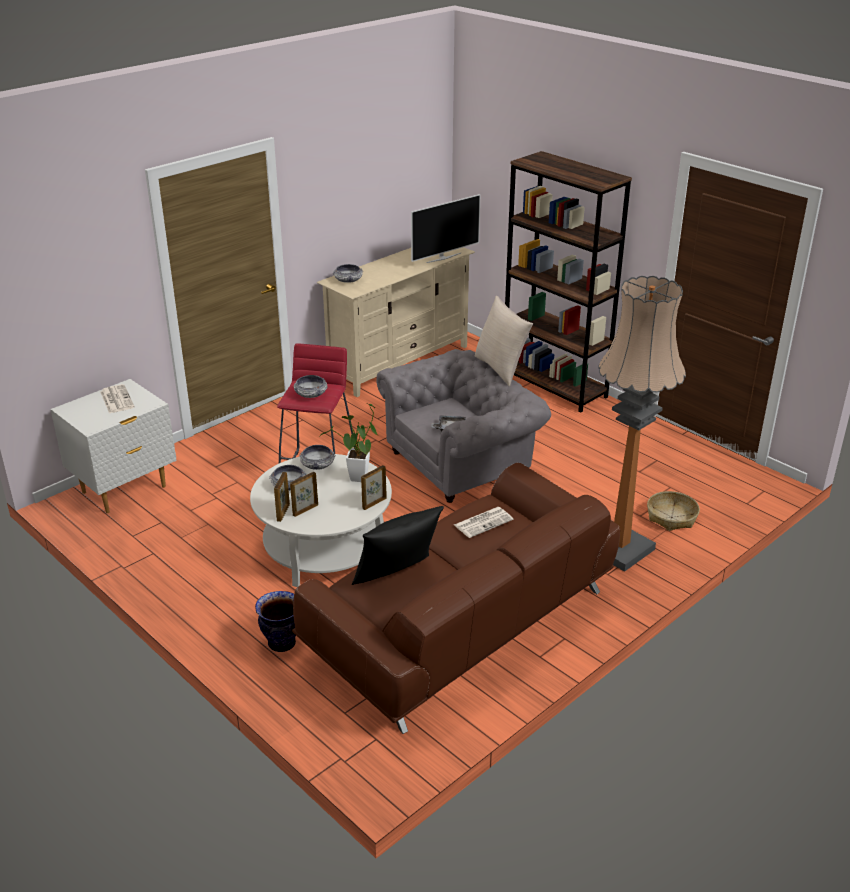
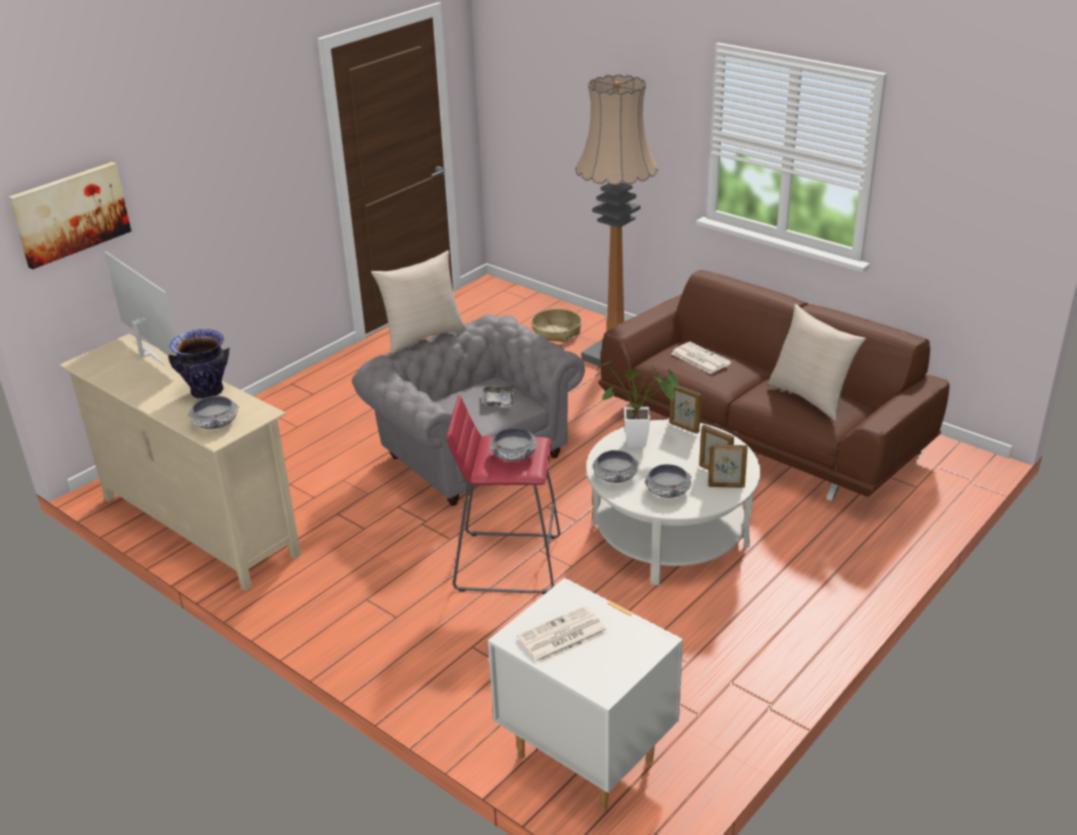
camera: 95 degrees left, 0 degrees up
(282, 643) = (845, 539): vase -> vase (207, 391)
(397, 578) = (810, 397): black pillow -> beige pillow
(487, 164) = (70, 214): none -> picture
(554, 386) = (287, 399): brown bookcase -> none

